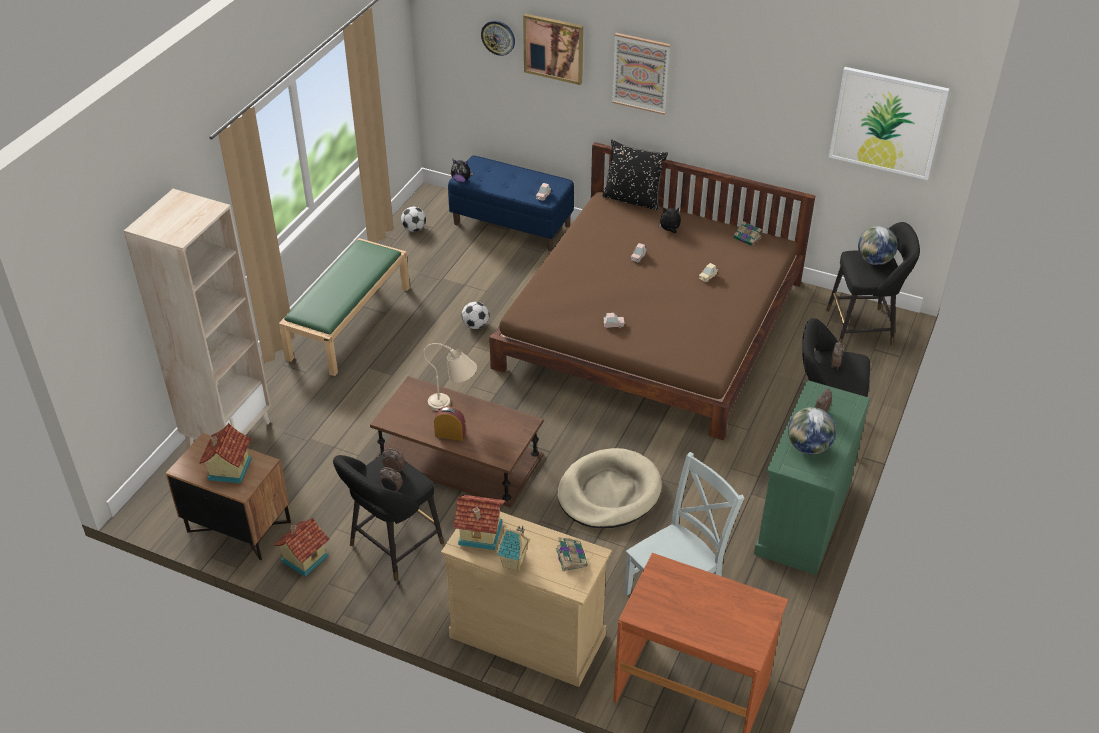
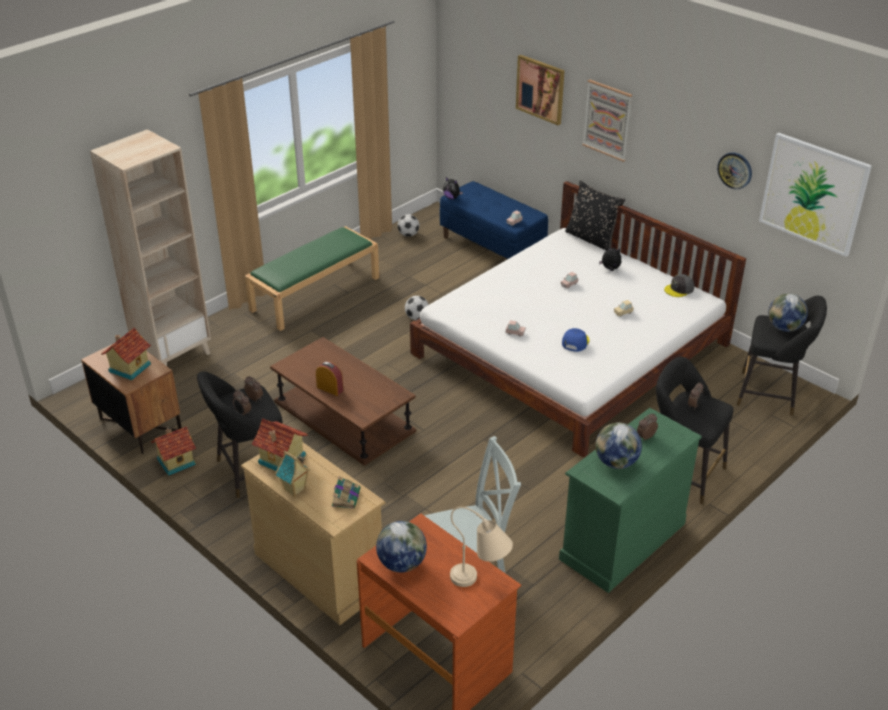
camera: 20 degrees right, 5 degrees down
(454, 403) = (347, 366): beige table lamp -> beige table lamp (481, 581)
(498, 37) = (499, 74): wall clock -> wall clock (735, 170)
(609, 492) = (456, 475): beige dog bed -> none
(651, 324) = (571, 348): brown bed -> white bed
(665, 611) = (401, 563): none -> globe
(678, 321) = (575, 342): none -> blue cap
(748, 238) = (679, 289): book -> grey cap

